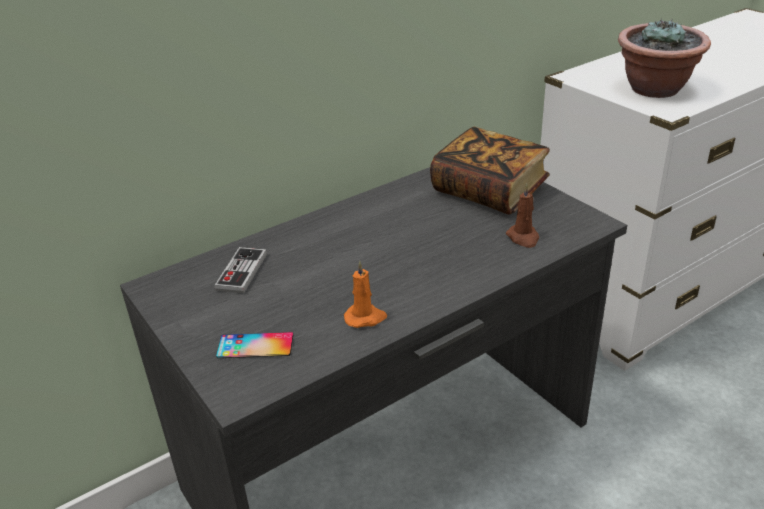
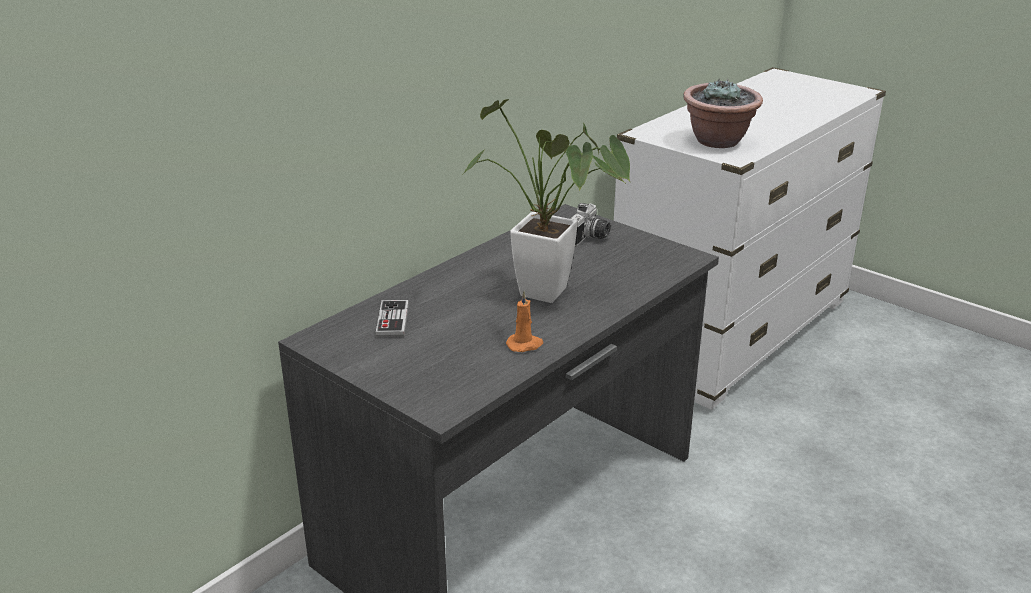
camera: 15 degrees left, 5 degrees down
(255, 346) = (437, 375): phone -> none
(422, 257) = (553, 295): none -> potted plant
(489, 191) = (590, 238): book -> camera
(523, 238) = (635, 273): brown candle -> none

